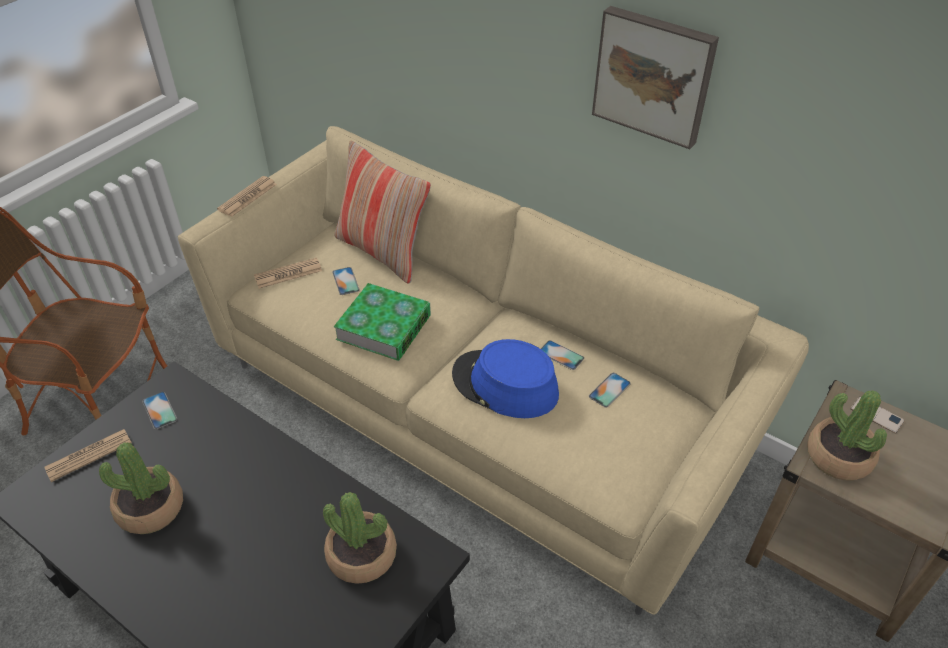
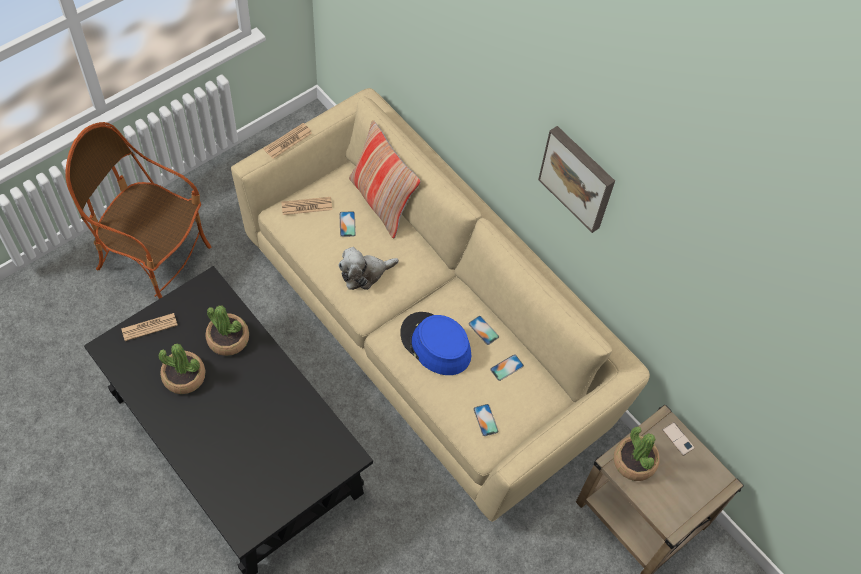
camera: 10 degrees right, 15 degrees up
(159, 410) = (198, 304): phone -> phone (485, 420)
(362, 555) = (307, 443): potted plant -> potted plant (228, 338)
(384, 327) = (365, 273): book -> plush toy

